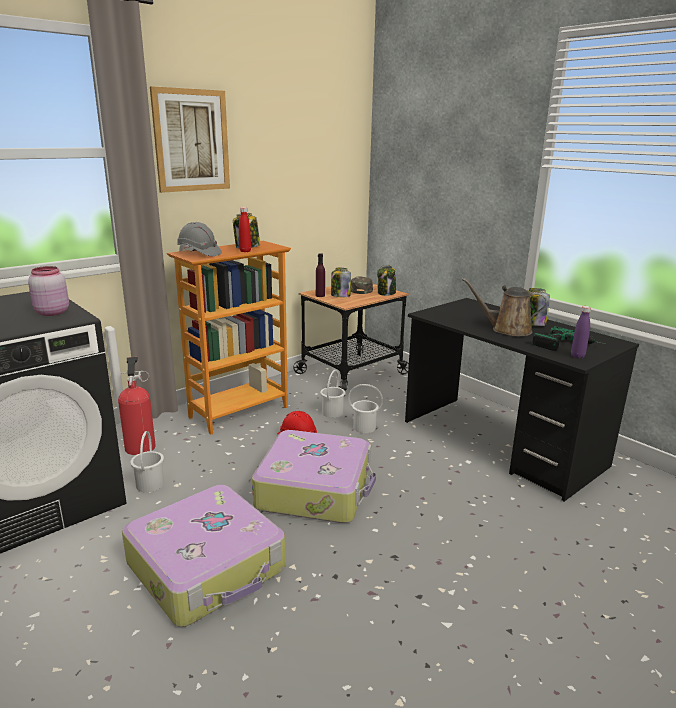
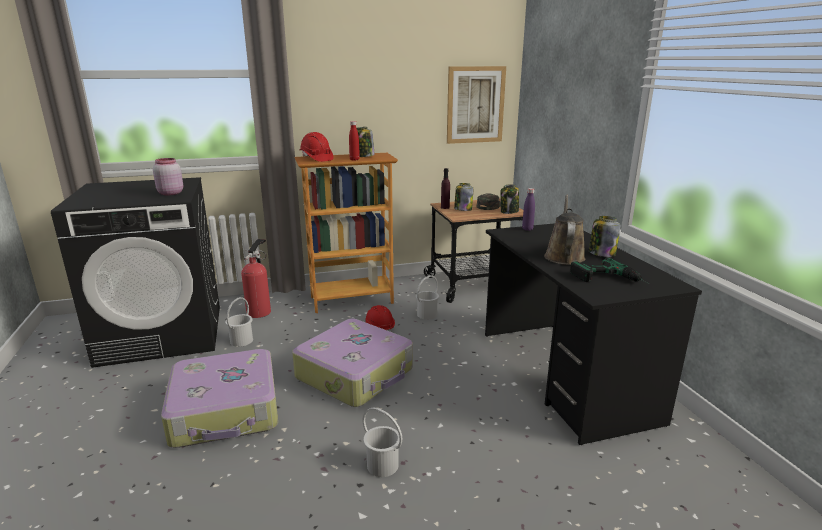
camera: 25 degrees right, 0 degrees up
(191, 141) = (330, 64): picture -> picture (475, 105)
(199, 253) = (316, 158): grey hard hat -> red hard hat
(364, 428) = (443, 333): white bucket -> white bucket (382, 466)
(507, 330) = (564, 256): brown watering can -> brown watering can turned 60 degrees clockwise
(577, 356) = (604, 291): purple bottle -> purple bottle (527, 229)

